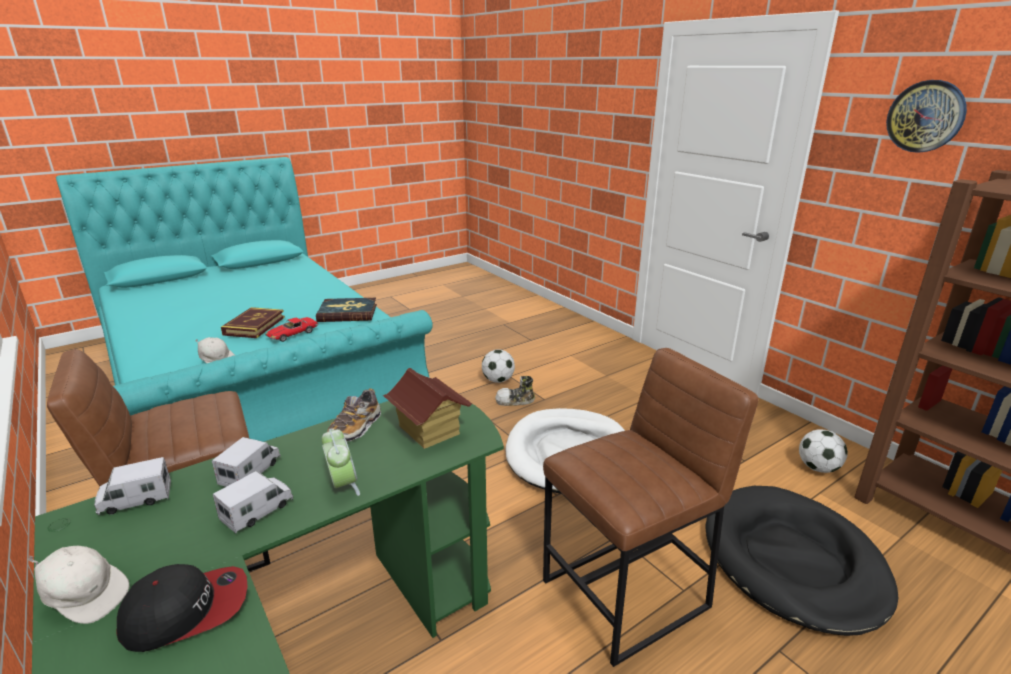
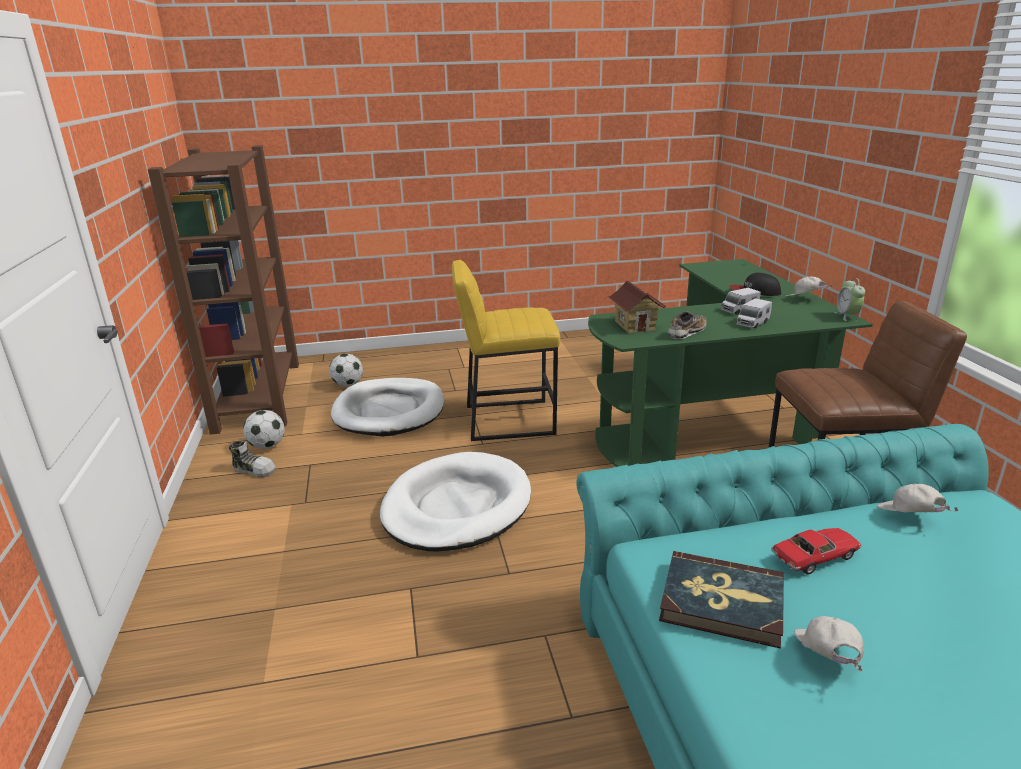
camera: 155 degrees left, 0 degrees up
(136, 499) = (816, 322): toy truck -> none
(254, 326) = (909, 598): book -> none
(307, 306) = (826, 659): none -> white cap
(343, 485) = (692, 312): alarm clock -> alarm clock (847, 316)
(498, 380) = (444, 651): football -> football (348, 385)
(515, 401) = (452, 596): shoe -> shoe (254, 469)
(627, 592) = (507, 420): brown chair -> yellow chair
(792, 561) = (389, 411): black dog bed -> white dog bed
(925, 116) = (106, 136): wall clock -> none

